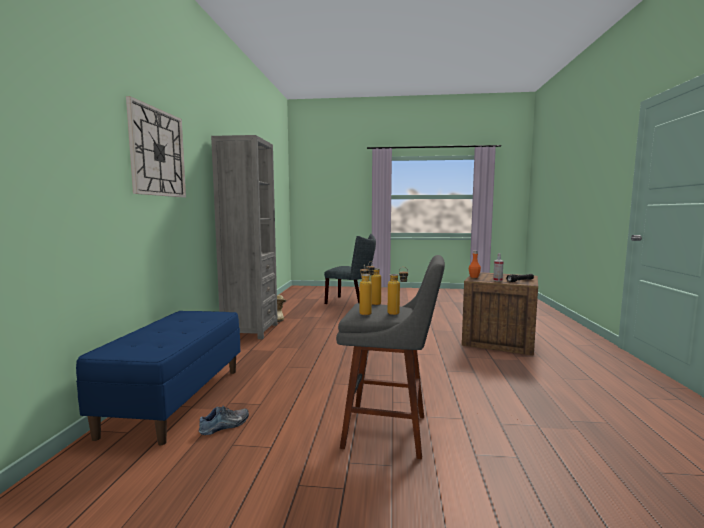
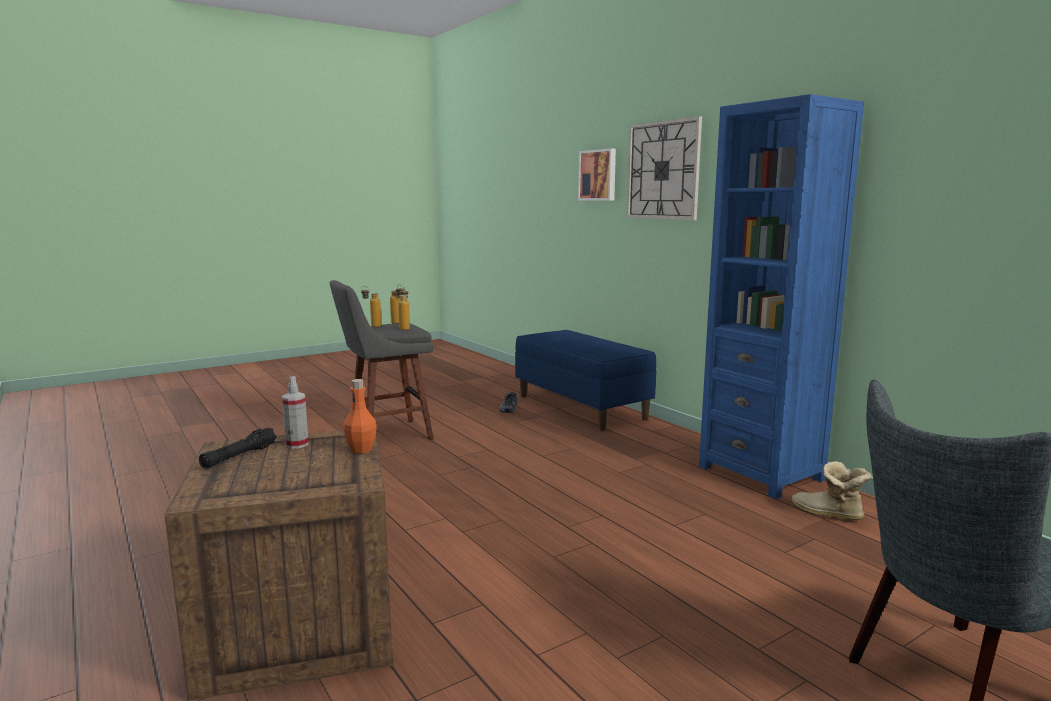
camera: 140 degrees right, 5 degrees up
(88, 137) = (598, 175): none -> picture
(250, 330) = (761, 473): grey bookcase -> blue bookcase

